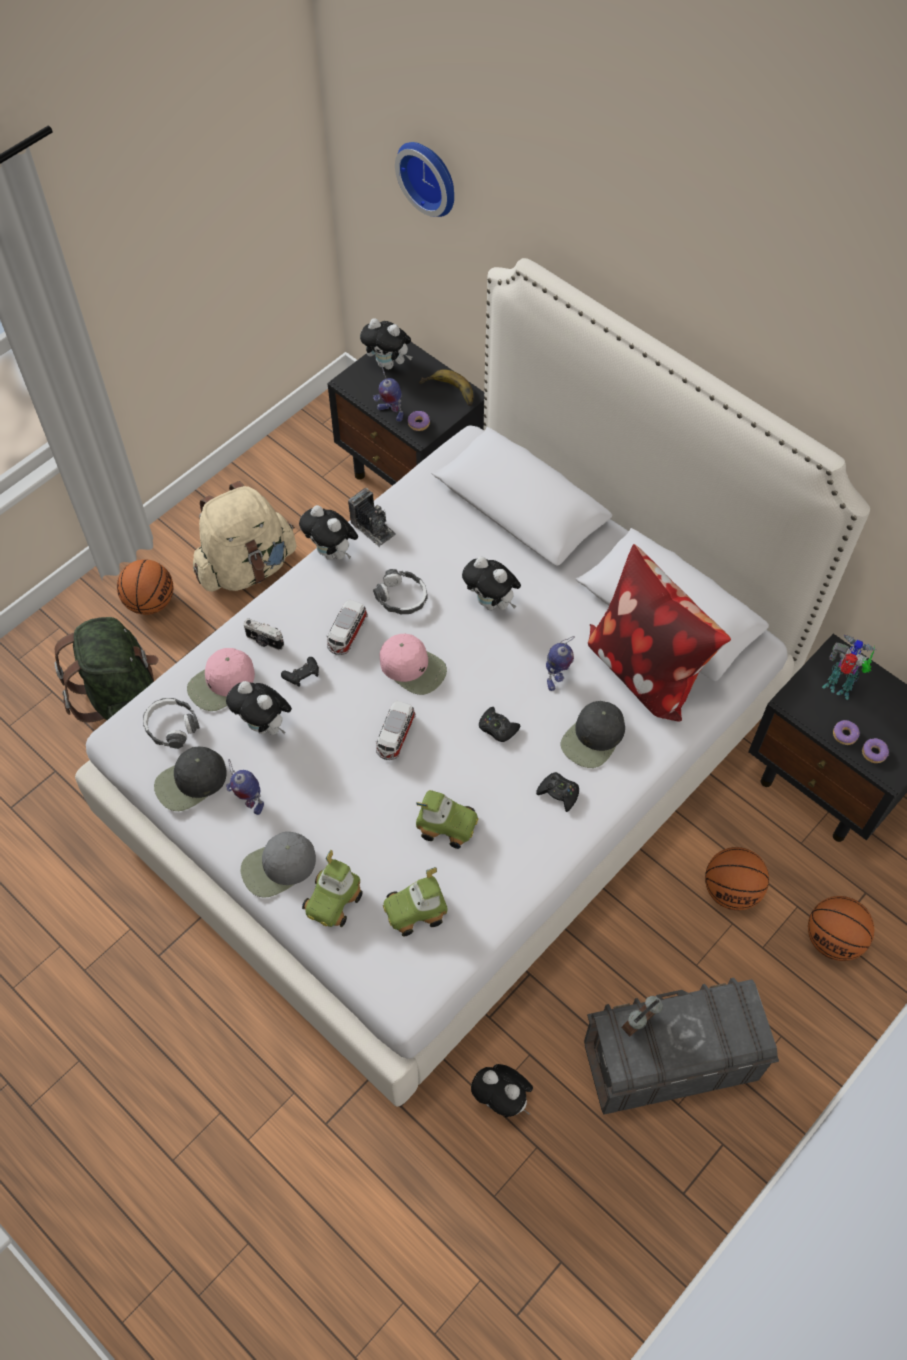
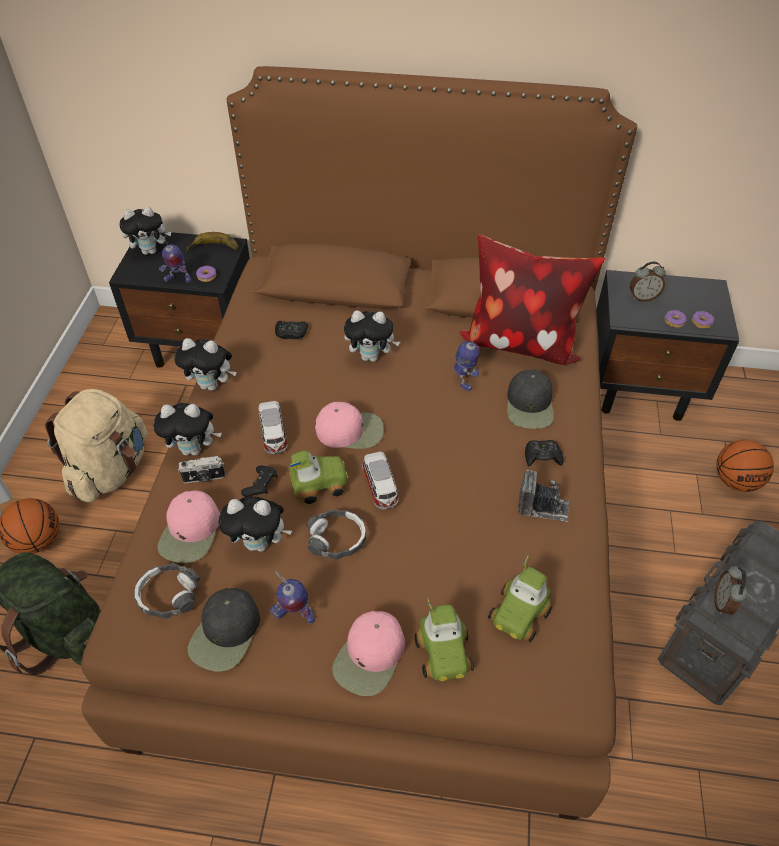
camera: 35 degrees left, 10 degrees down
(278, 867) = (370, 657): grey cap -> pink cap
(373, 528) = (232, 352): camera -> camera (543, 507)
(401, 597) = (297, 387): headphones -> headphones (337, 539)
(430, 176) = (135, 46): wall clock -> none
(447, 824) = (481, 529): toy car -> toy car (318, 483)
(453, 761) = (388, 518): white bed -> brown bed
(497, 728) = (454, 437): black game controller -> black game controller (291, 333)
(502, 1100) = (642, 751): plush toy -> plush toy (194, 449)
(731, 890) = (649, 489): basketball -> none
(839, 688) = (642, 297): toy robot -> alarm clock

